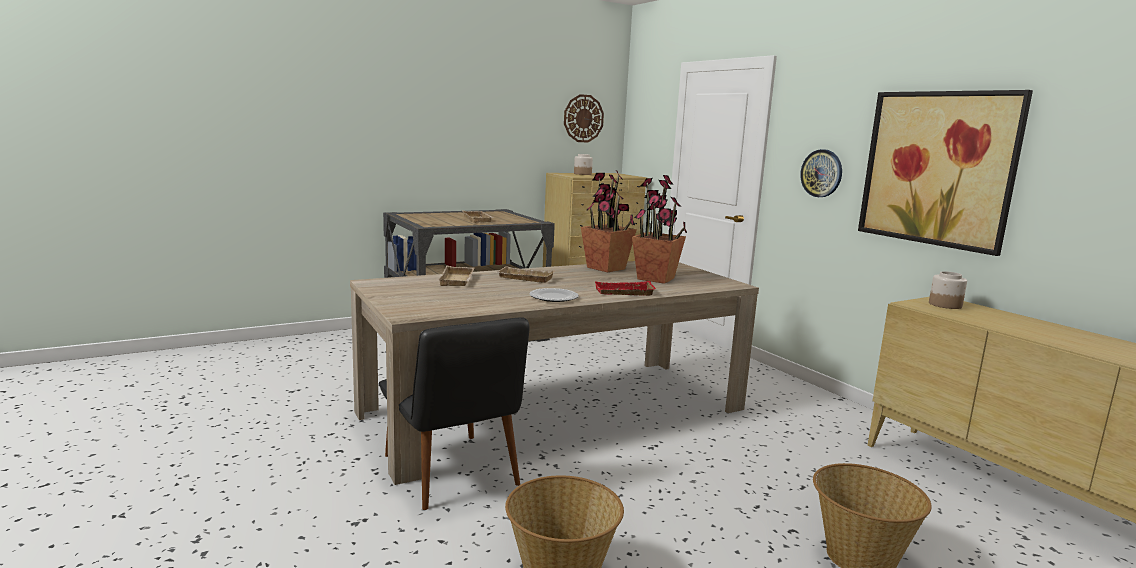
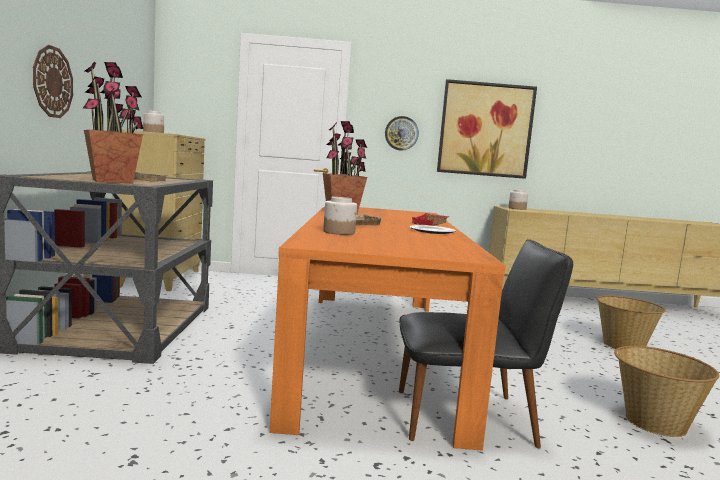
camera: 60 degrees left, 5 degrees down
(458, 281) = (339, 232): beige tray -> jar
(556, 410) = (374, 349): beige dining table -> orange dining table
(583, 118) = (134, 72): wall clock -> wall clock (52, 82)
(656, 279) = (392, 215): potted plant -> potted plant (113, 181)

